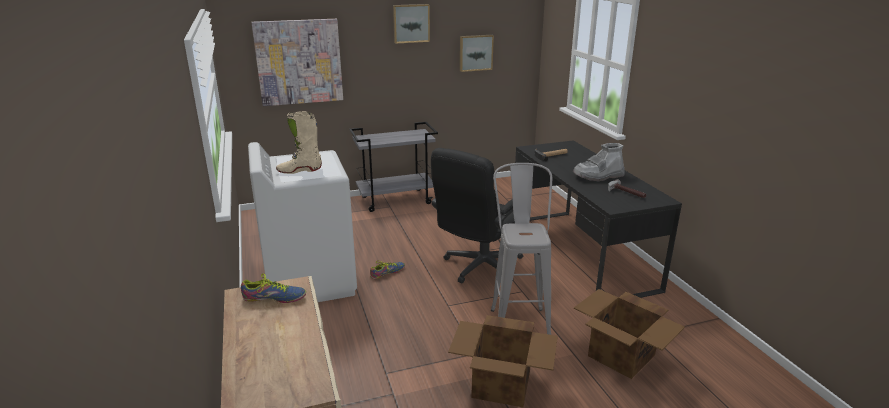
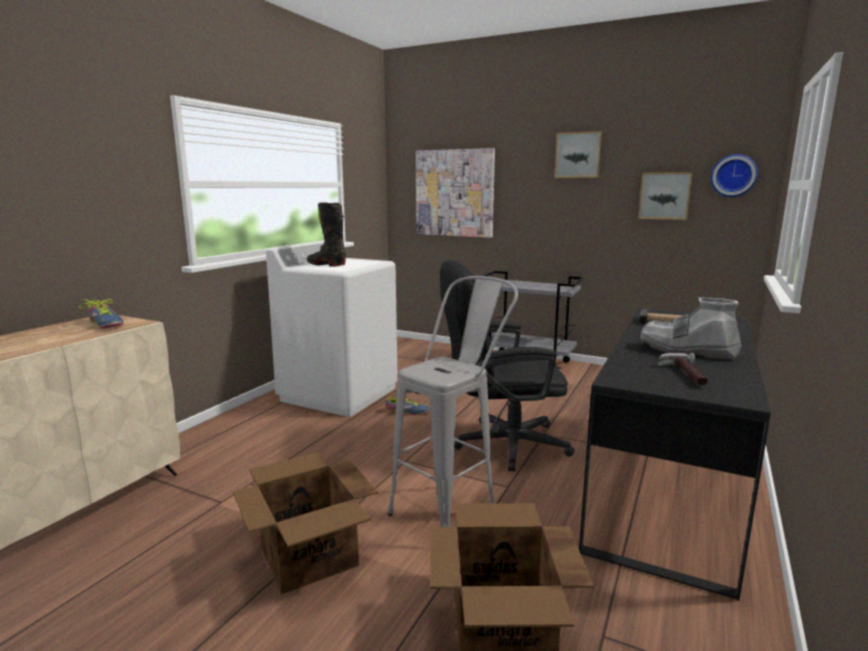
camera: 45 degrees right, 10 degrees down
(299, 170) = (326, 265): beige boot -> black boot
(516, 36) = (733, 175): none -> wall clock

